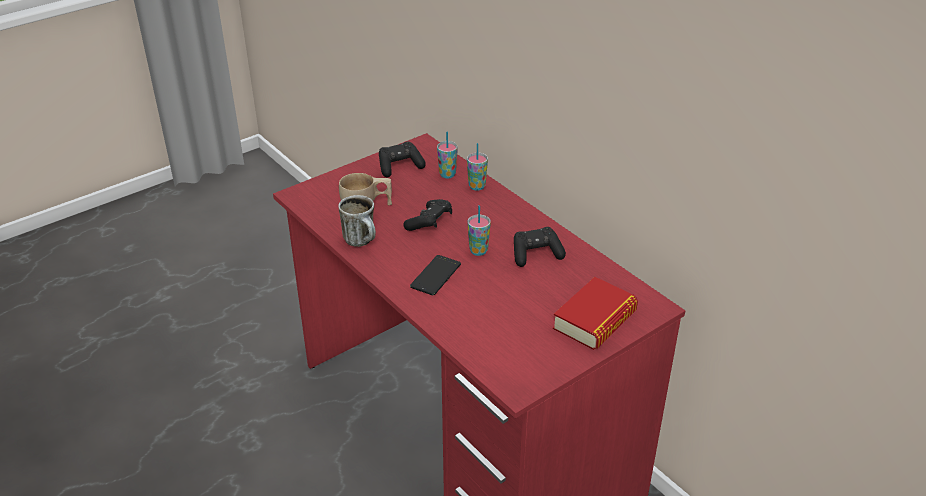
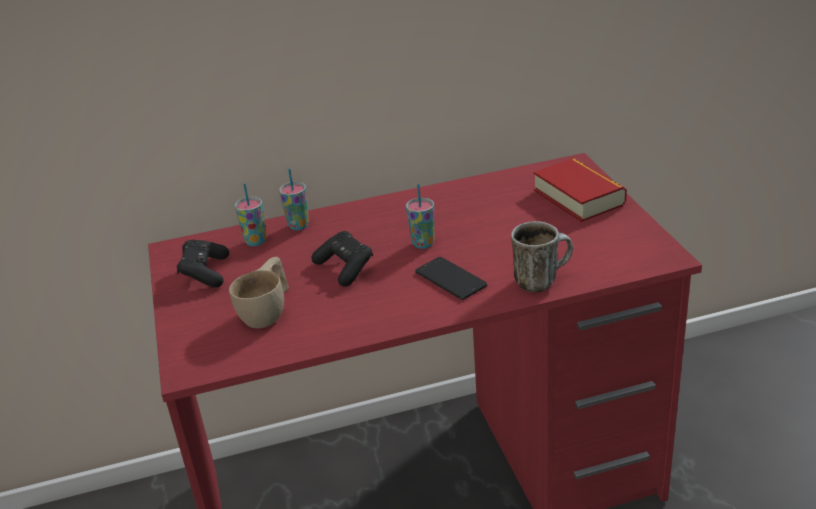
camera: 65 degrees left, 5 degrees down
(363, 242) = (346, 324): mug -> mug (541, 280)
(536, 254) = (453, 210): black game controller -> none

